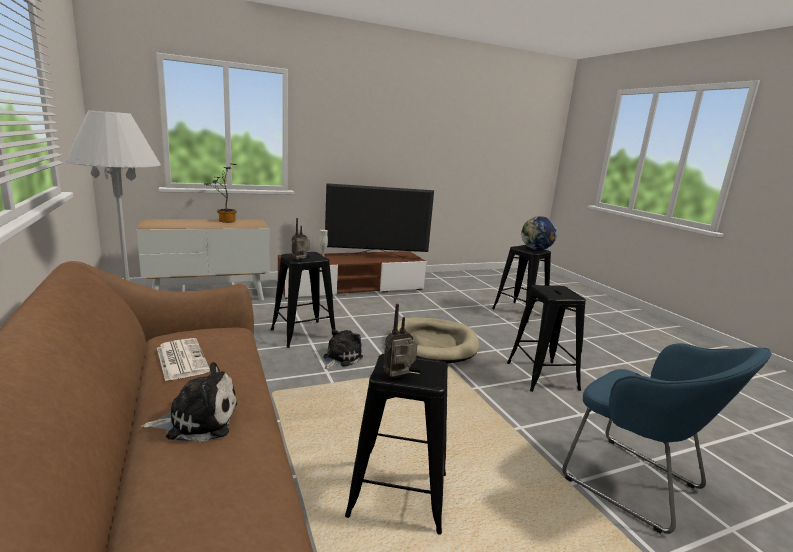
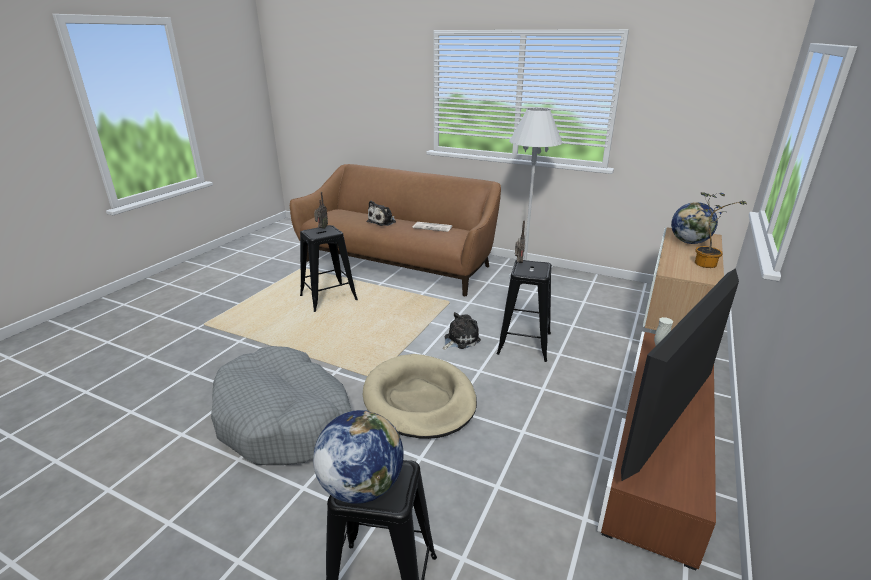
camera: 140 degrees right, 10 degrees up
(178, 223) = (689, 242): none -> globe
(340, 358) = (460, 339): plush toy -> plush toy turned 120 degrees counterclockwise
(541, 375) = (285, 419): black stool -> grey dog bed
(638, 486) = (199, 355): blue armchair -> none

